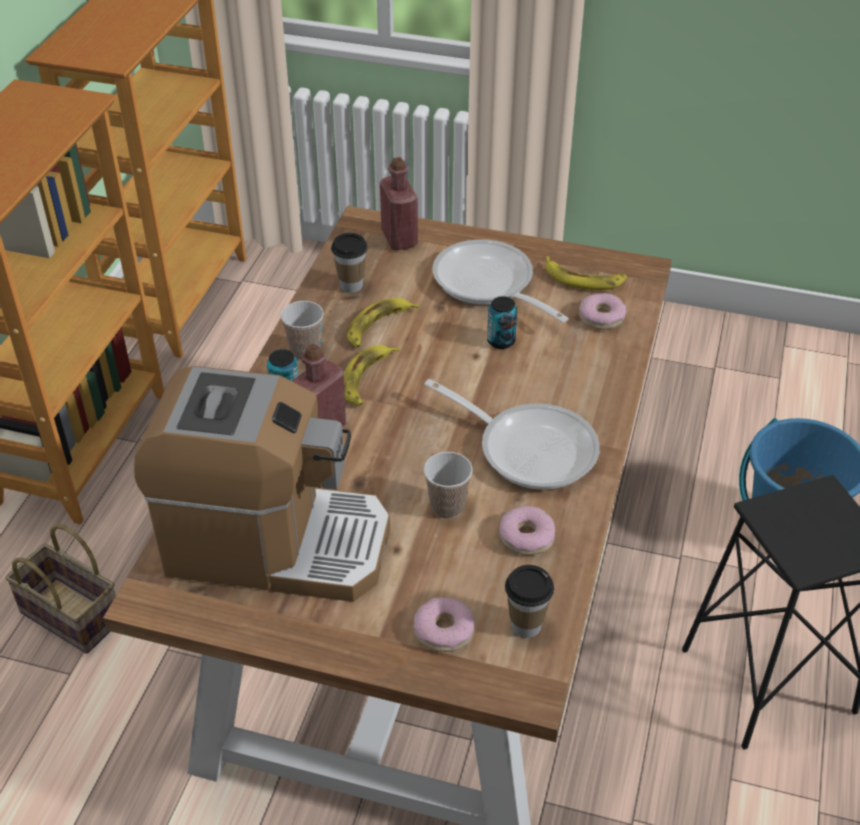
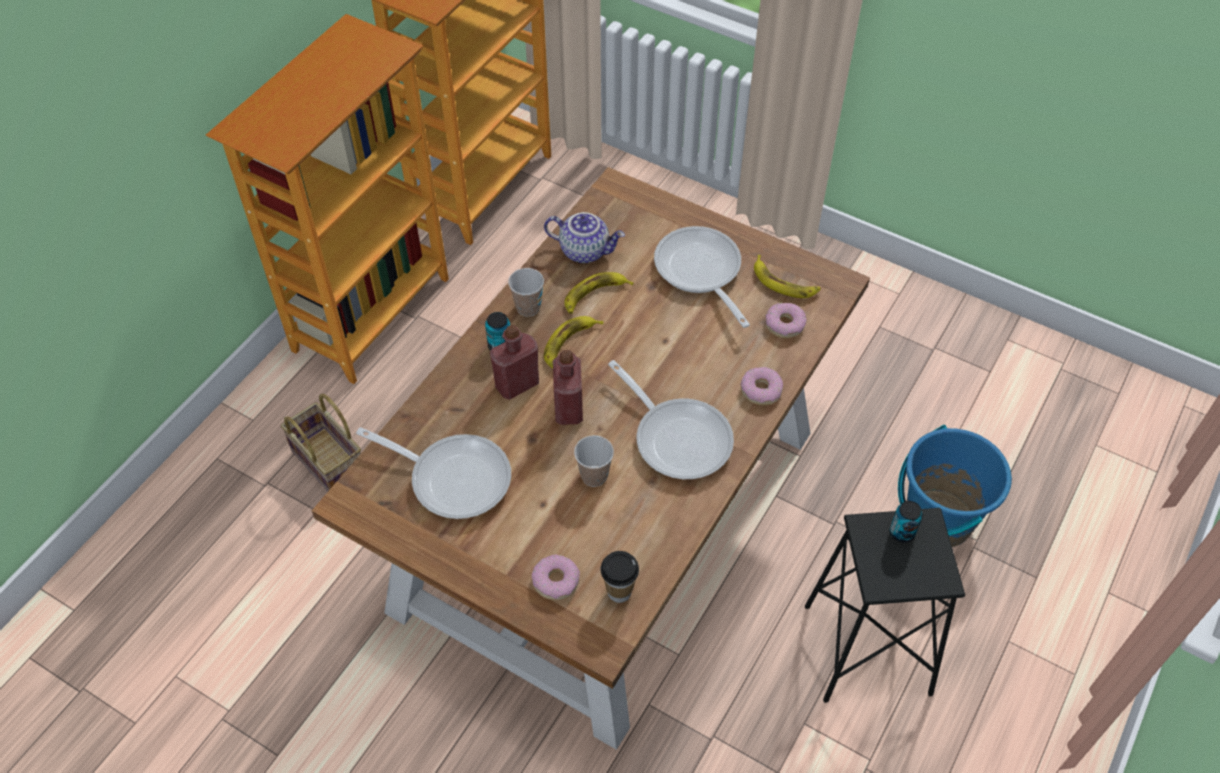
camera: 15 degrees right, 10 degrees up
(275, 543) = (453, 477): coffee machine -> frying pan
(351, 285) = (585, 250): cup -> teapot
(399, 238) = (640, 210): red bottle -> red bottle (568, 408)
(501, 341) = (691, 331): can -> can (902, 532)
(527, 537) = (647, 516): donut -> donut (761, 390)

